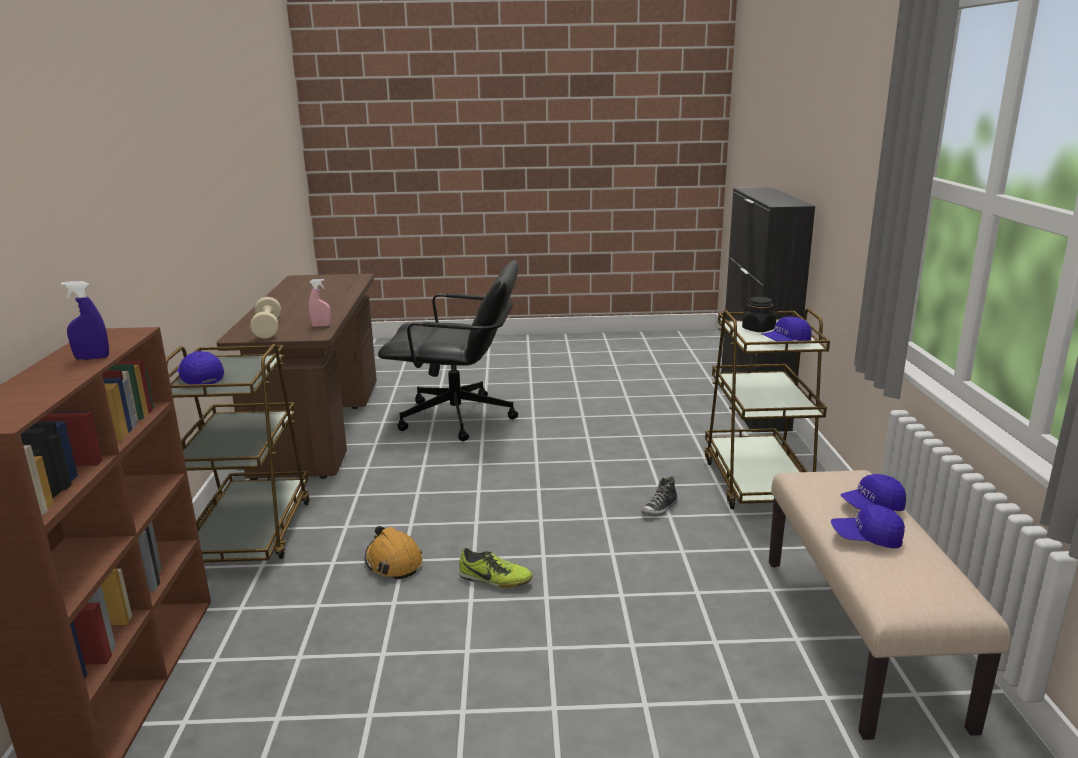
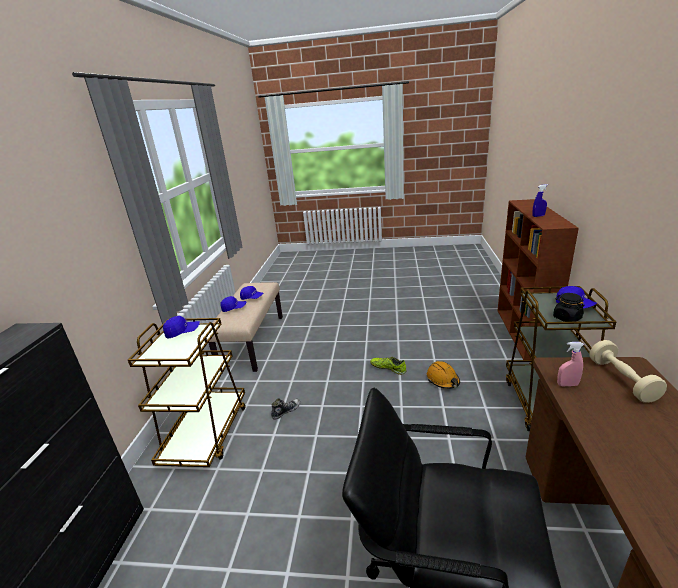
camera: 170 degrees left, 5 degrees up
(758, 329) = (177, 349): black jar -> black jar (566, 318)

